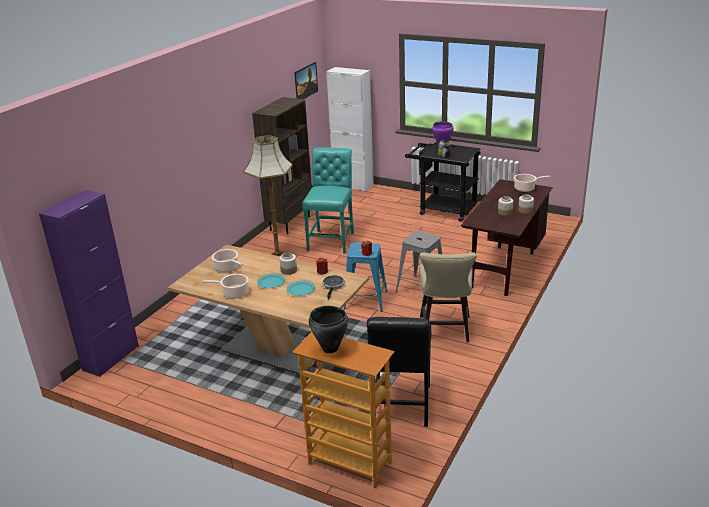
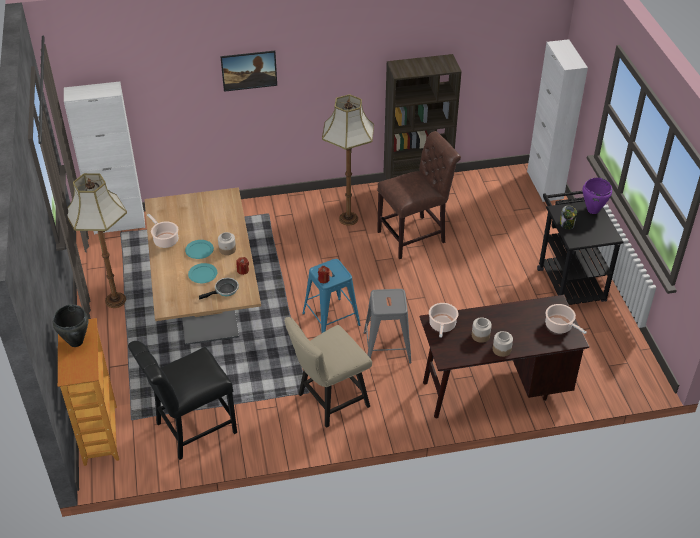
camera: 50 degrees right, 15 degrees up
(111, 358) = (119, 223): purple cabinet -> white cabinet
(199, 394) = (115, 300): none -> floor lamp
(227, 268) = (200, 212): cooking pot -> cooking pot (442, 325)
(306, 89) = (512, 52): picture -> picture (249, 79)
(332, 240) = (415, 236): turquoise chair -> brown chair

